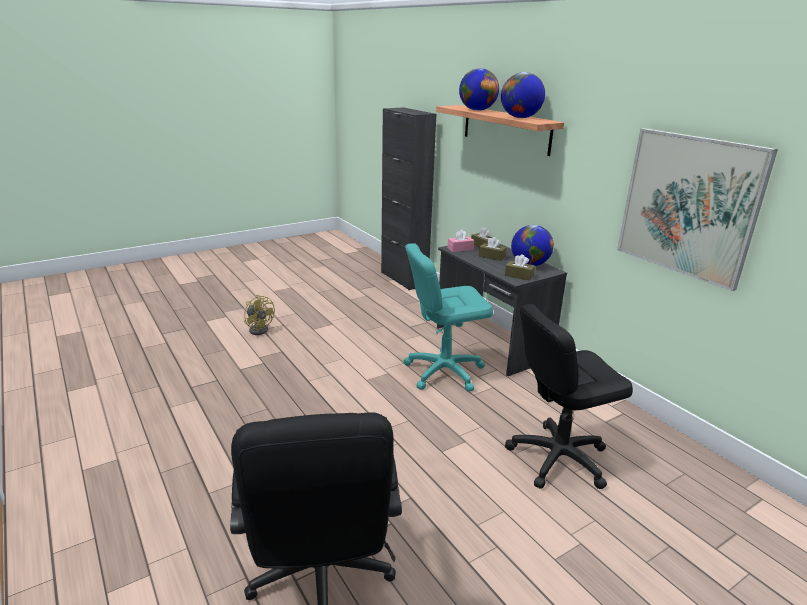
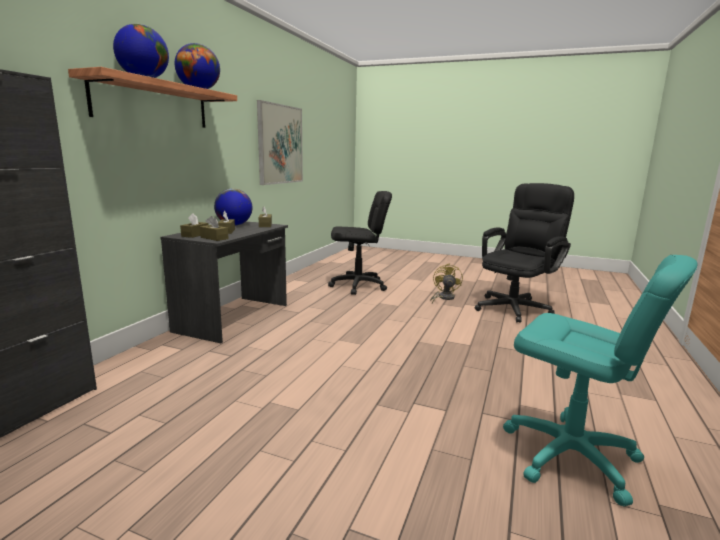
camera: 125 degrees left, 10 degrees down
(260, 329) = (347, 454): yellow fan -> yellow fan (443, 298)
(444, 371) = (307, 323): turquoise office chair -> turquoise office chair (570, 456)
(460, 249) = (214, 238): pink tissue box -> brown tissue box
(558, 458) = (358, 286): black office chair -> black office chair turned 45 degrees counterclockwise

